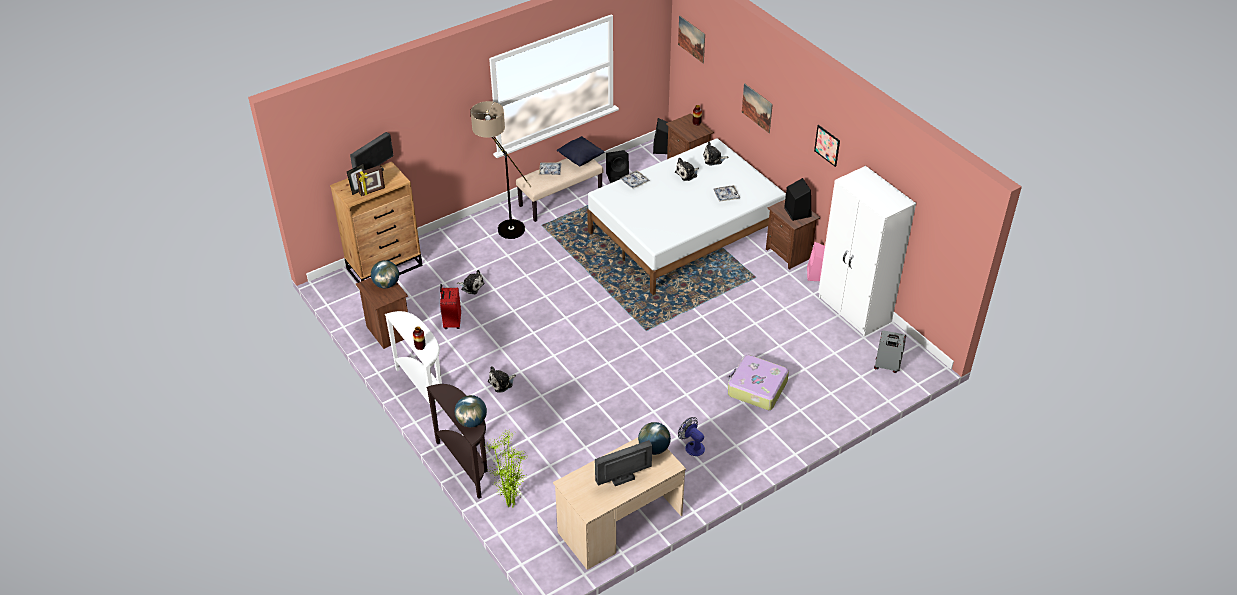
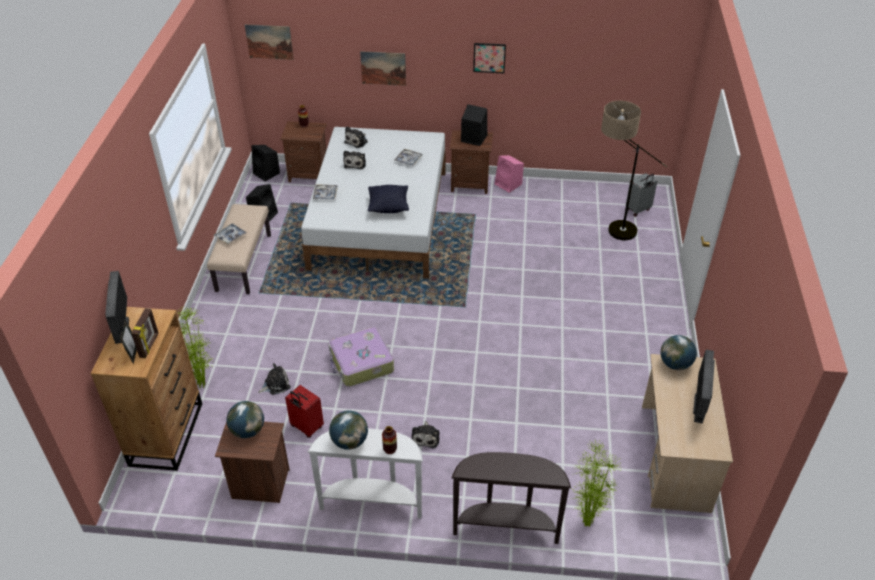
camera: 50 degrees left, 0 degrees up
(437, 255) = (203, 384): none -> potted plant
(471, 421) = (537, 468): globe -> globe (349, 441)
(503, 225) = (225, 316): floor lamp -> floor lamp (611, 232)
(580, 159) = (241, 211): black pillow -> black pillow (388, 207)
(692, 446) = (624, 359): fan -> none
(756, 388) = (595, 285): suitcase -> suitcase (361, 363)
(854, 310) = (565, 190): white wardrobe -> none

